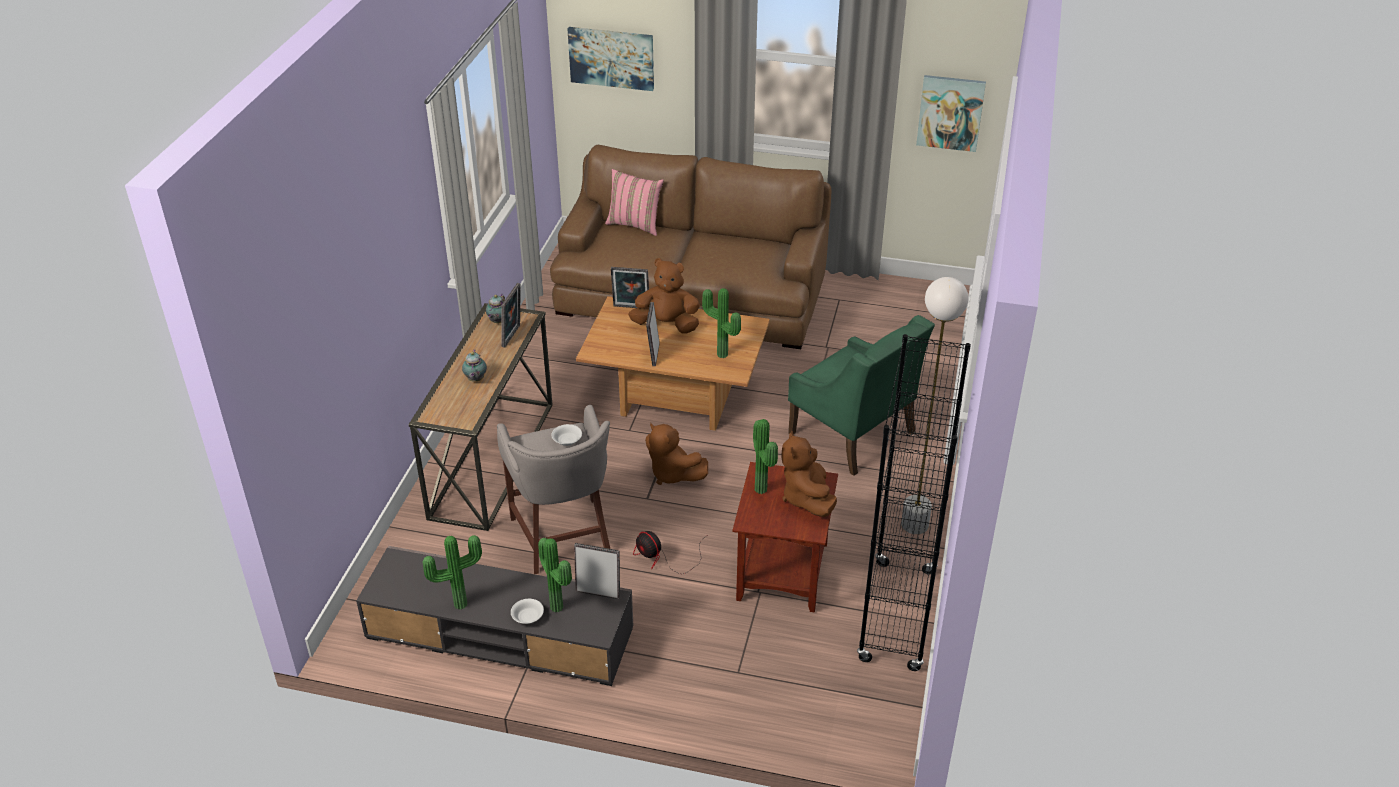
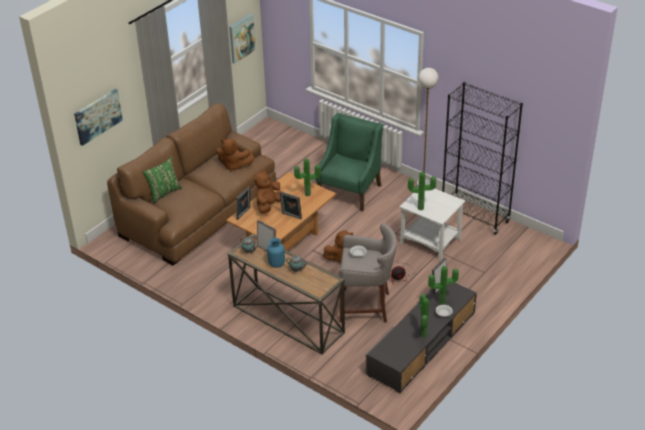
camera: 65 degrees left, 0 degrees up
(482, 355) = (276, 263): none -> blue vase
(635, 224) = (163, 193): pink pillow -> green pillow
(781, 571) = (429, 241): brown side table -> white side table
(806, 498) = (434, 197): brown plush toy -> brown plush toy (234, 166)
(852, 434) = (350, 191): green armchair -> green armchair turned 45 degrees counterclockwise

